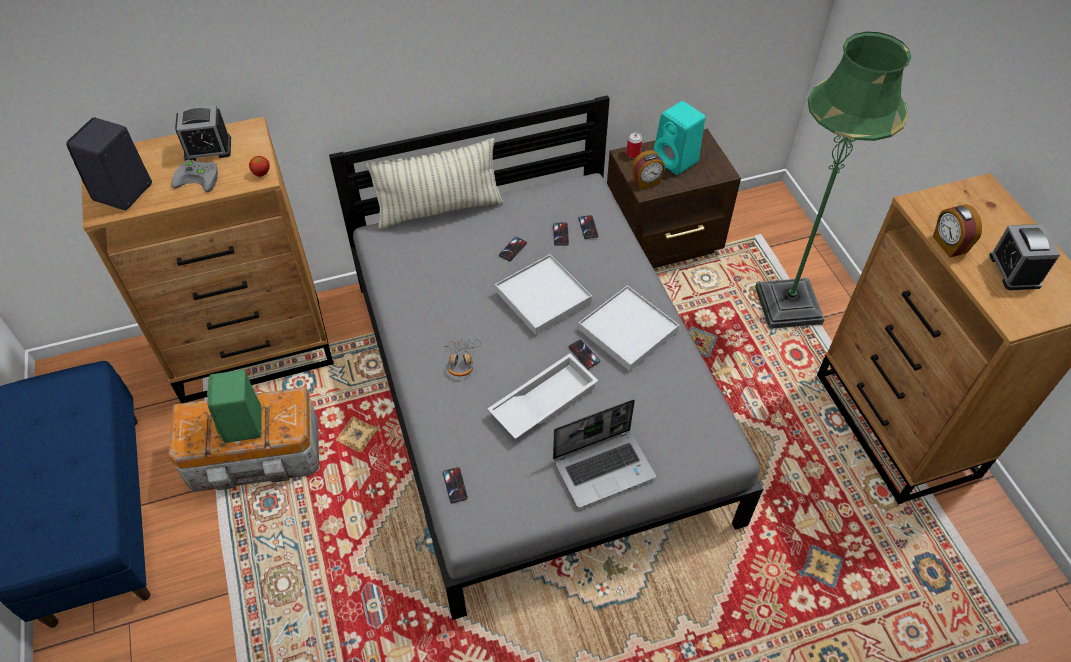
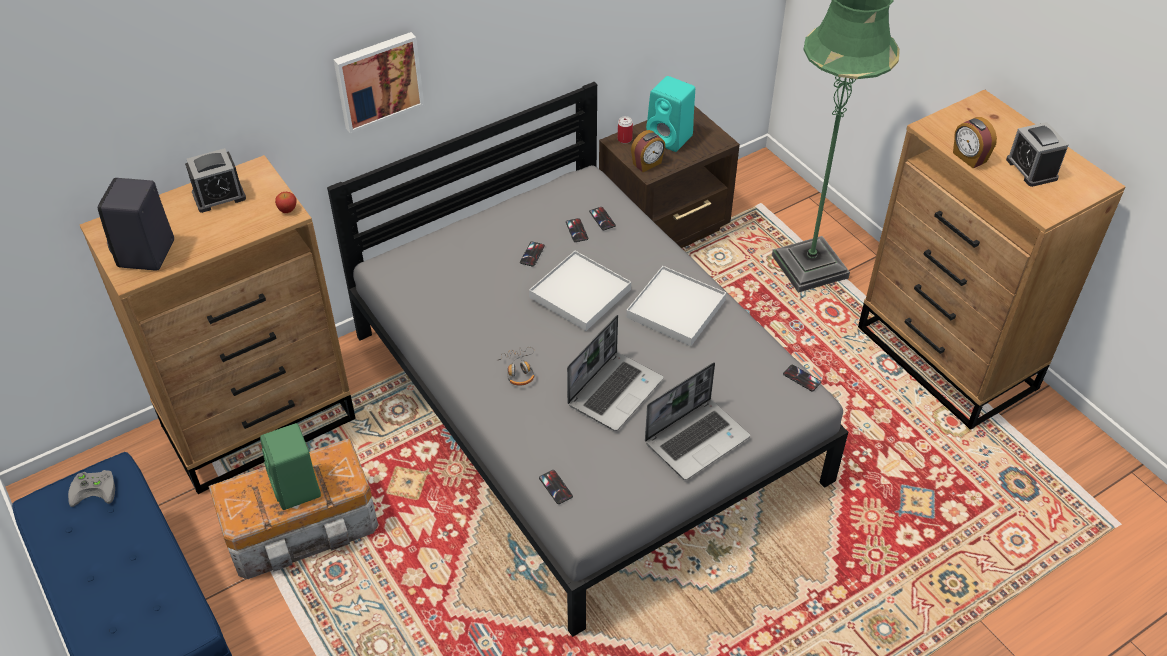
camera: 15 degrees left, 5 degrees down
(199, 177) = (223, 225): grey game controller -> grey game controller (95, 489)
(383, 62) = (378, 80): none -> picture
(439, 209) = (440, 229): pillow -> none
(543, 400) = (615, 391): white tray -> laptop
(584, 354) = (640, 340): phone -> phone (801, 378)

